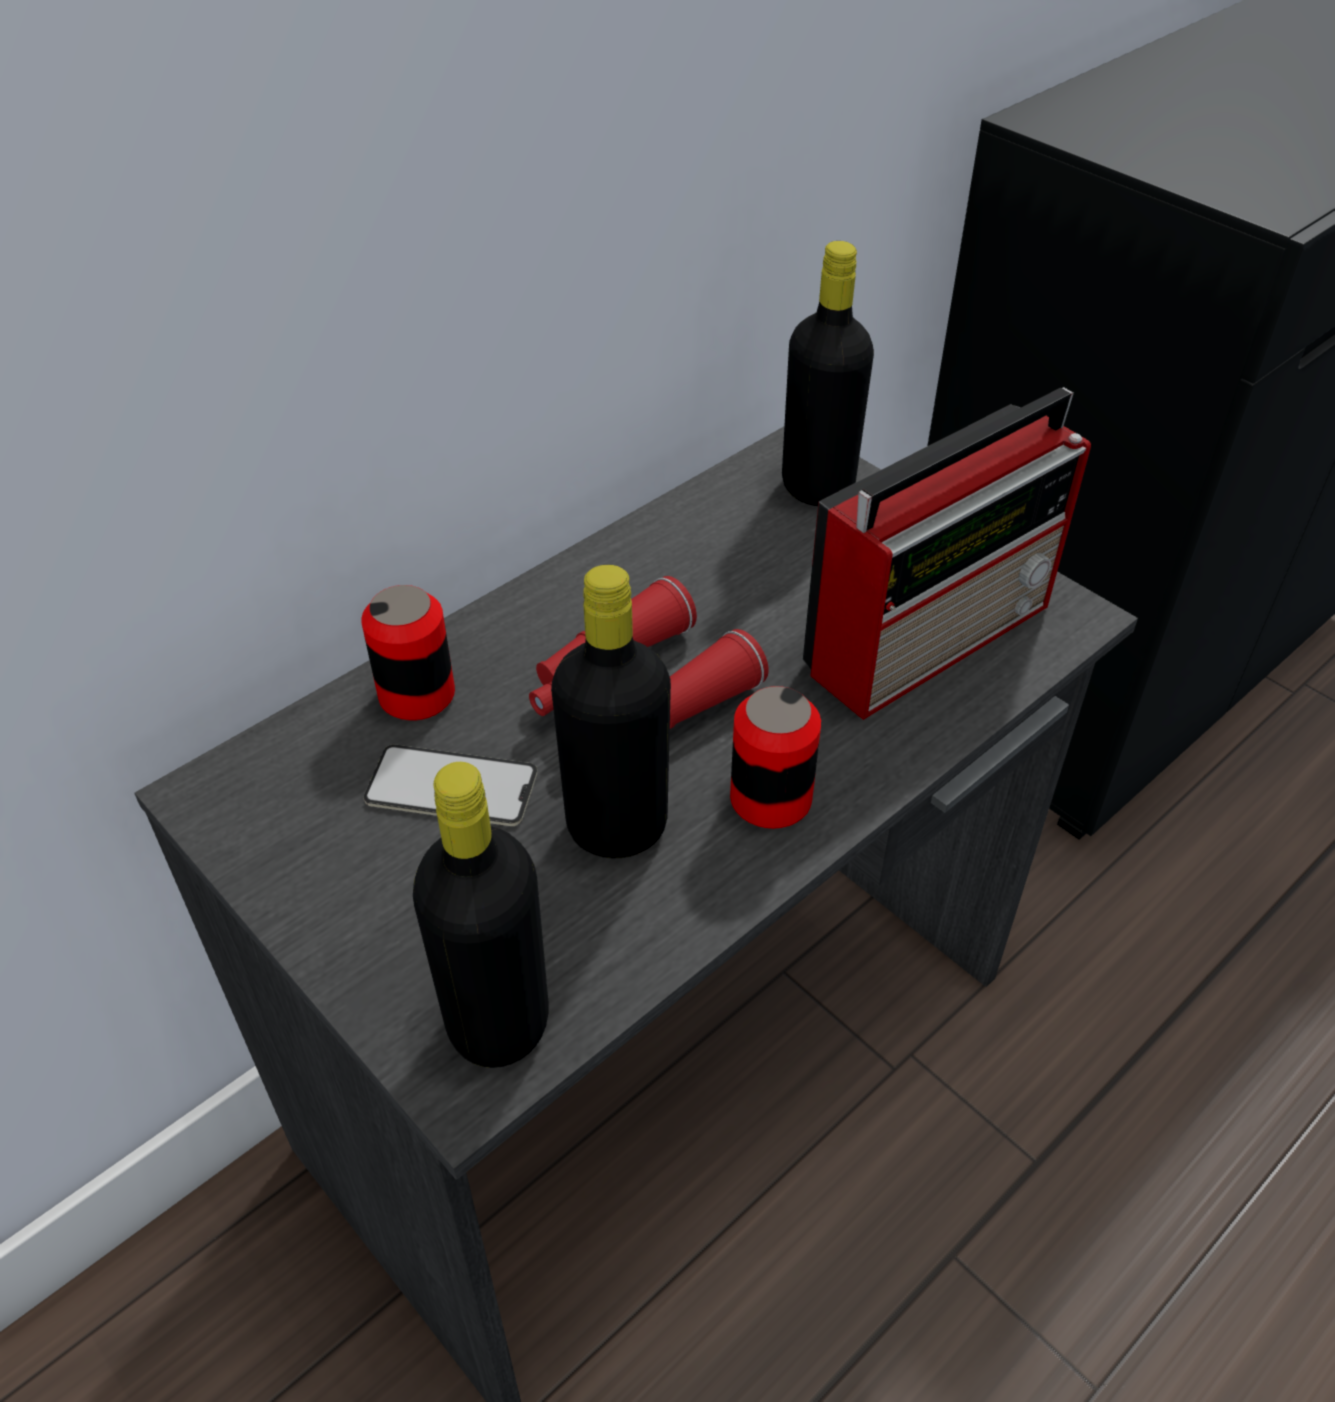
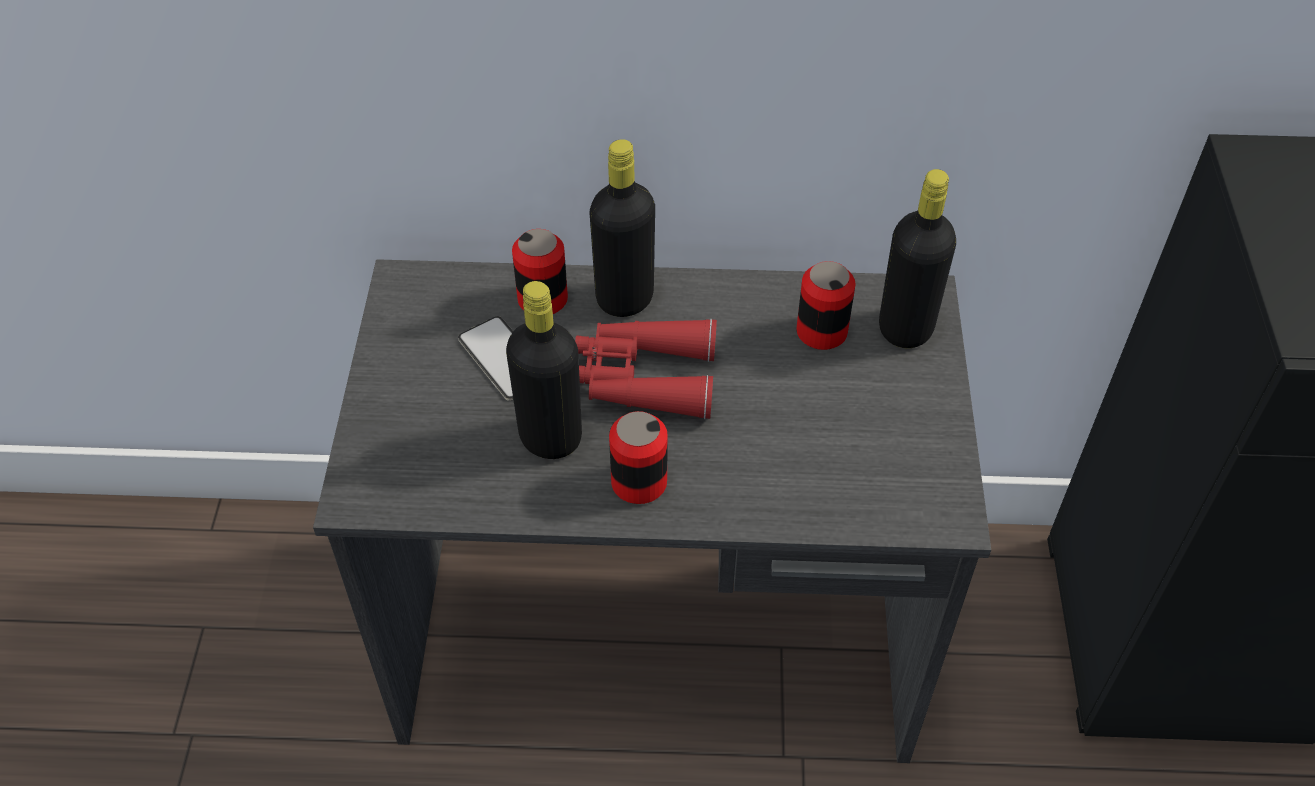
camera: 45 degrees right, 5 degrees up
(498, 1022) = (396, 483): black bottle -> black bottle (624, 298)
(749, 537) = (821, 332): none -> can
(933, 635) = (847, 465): radio -> none

